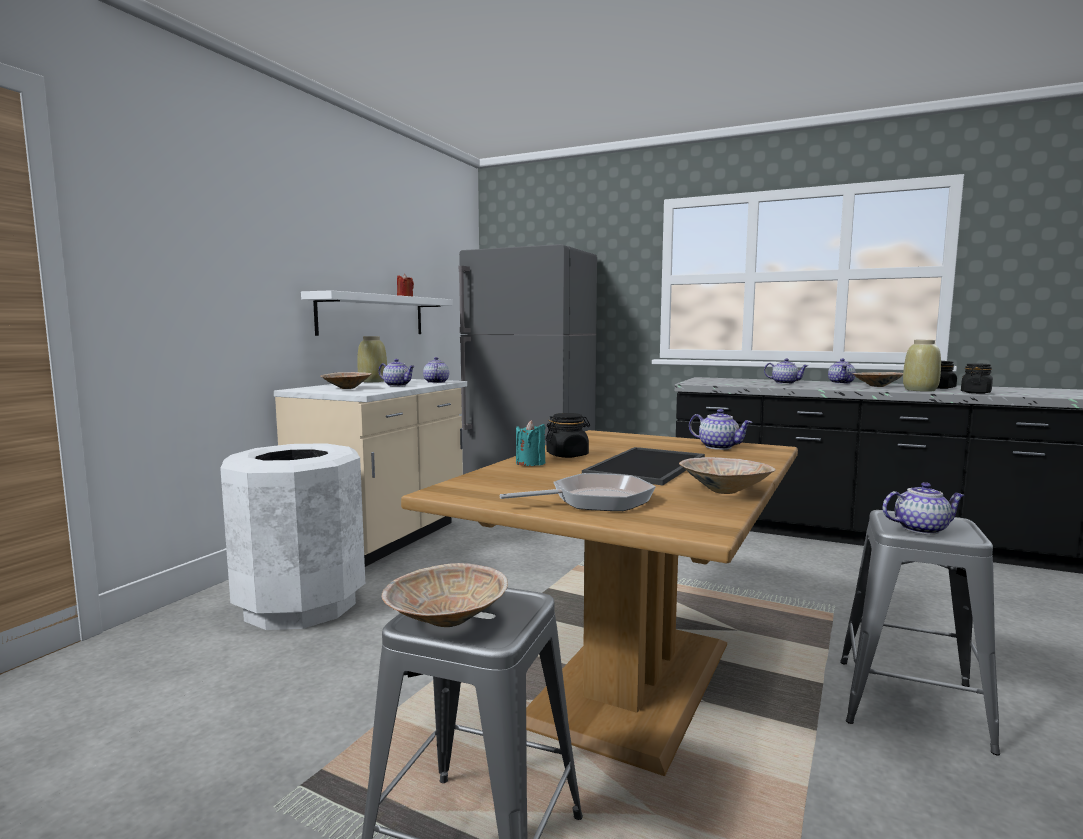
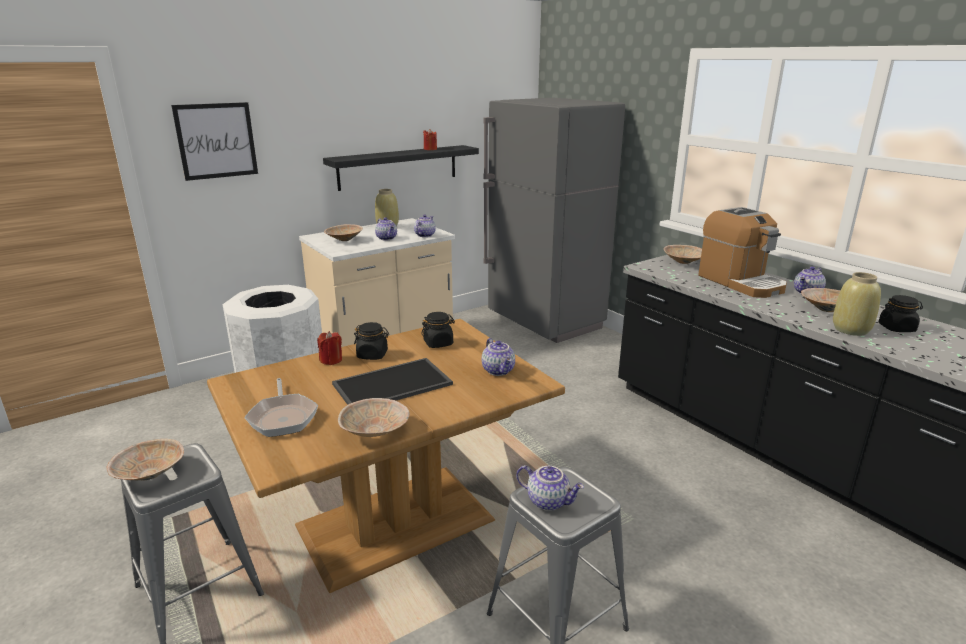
camera: 30 degrees right, 15 degrees up
(181, 246) = (216, 141): none -> picture
(372, 315) = (398, 167): white shelf -> black shelf
(530, 463) = (331, 360): turquoise candle -> red candle
(594, 500) = (283, 417): frying pan -> frying pan turned 60 degrees clockwise
(714, 380) = (683, 262): none -> beige bowl
(785, 383) = (740, 282): teapot -> coffee machine
(975, 393) = (904, 350): black jar -> black jar (438, 343)

